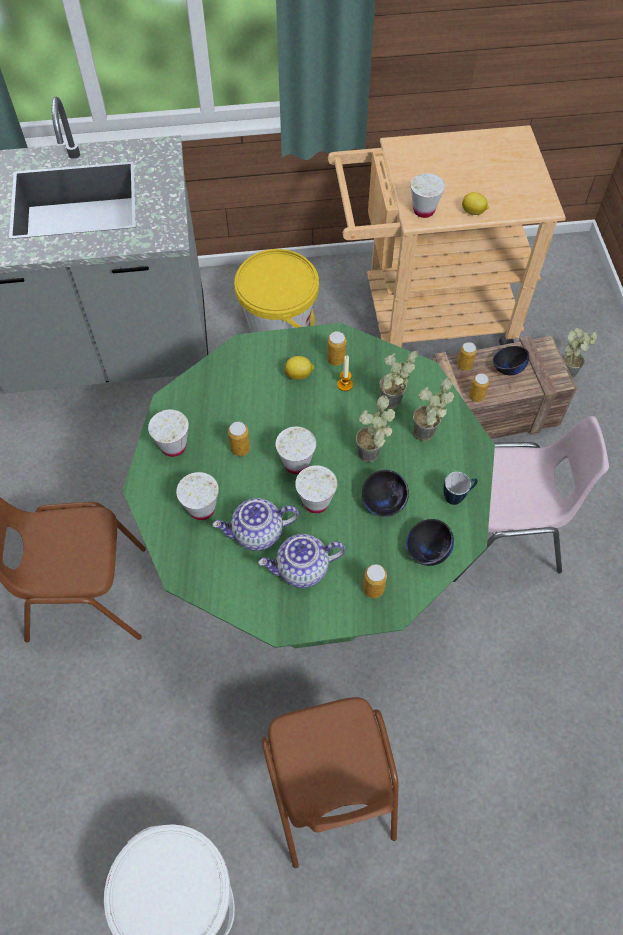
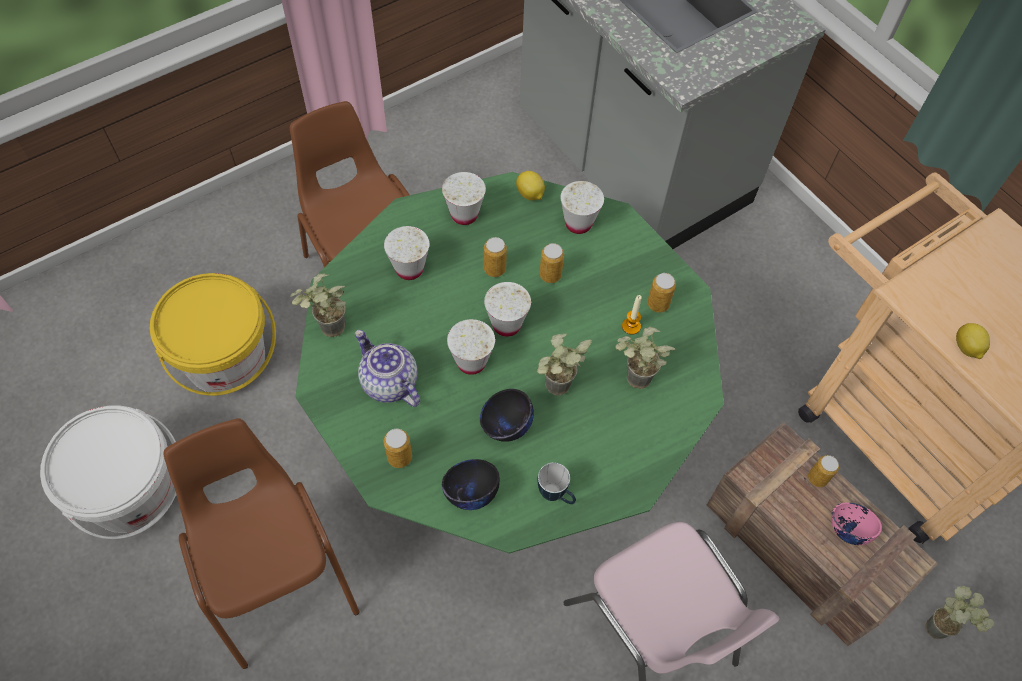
camera: 60 degrees right, 0 degrees up
(257, 533) = (407, 327): teapot -> none
(278, 321) = (770, 284): yellow bucket -> yellow bucket (226, 359)
(299, 375) = (615, 280): lemon -> lemon (530, 195)
(328, 789) = (279, 576): brown chair -> brown chair turned 105 degrees clockwise
(423, 210) = (923, 295): white cup -> white cup (578, 223)
(427, 438) = (614, 434): potted plant -> potted plant (328, 333)
(476, 396) = (783, 509): can -> can (550, 275)
(507, 368) = (848, 529): black bowl -> pink bowl

